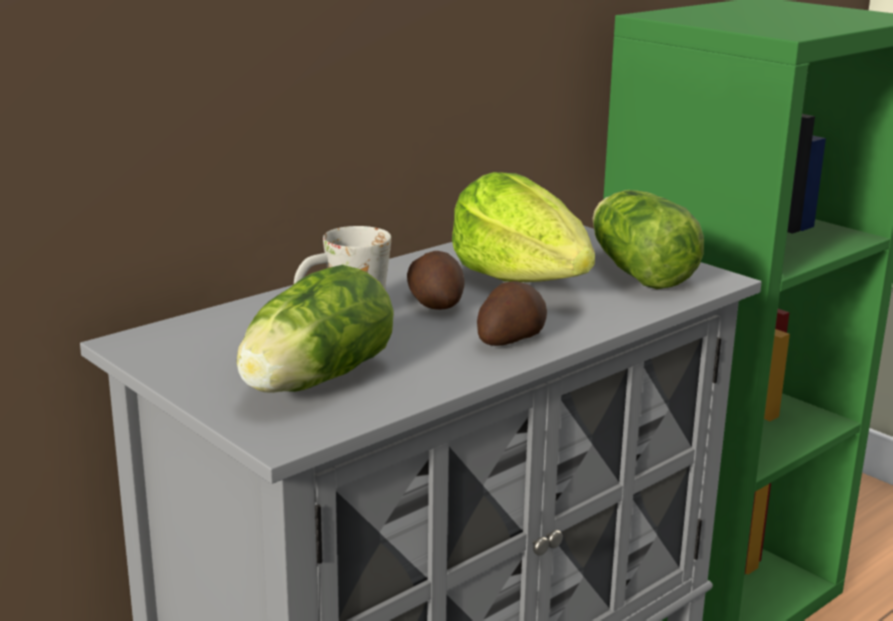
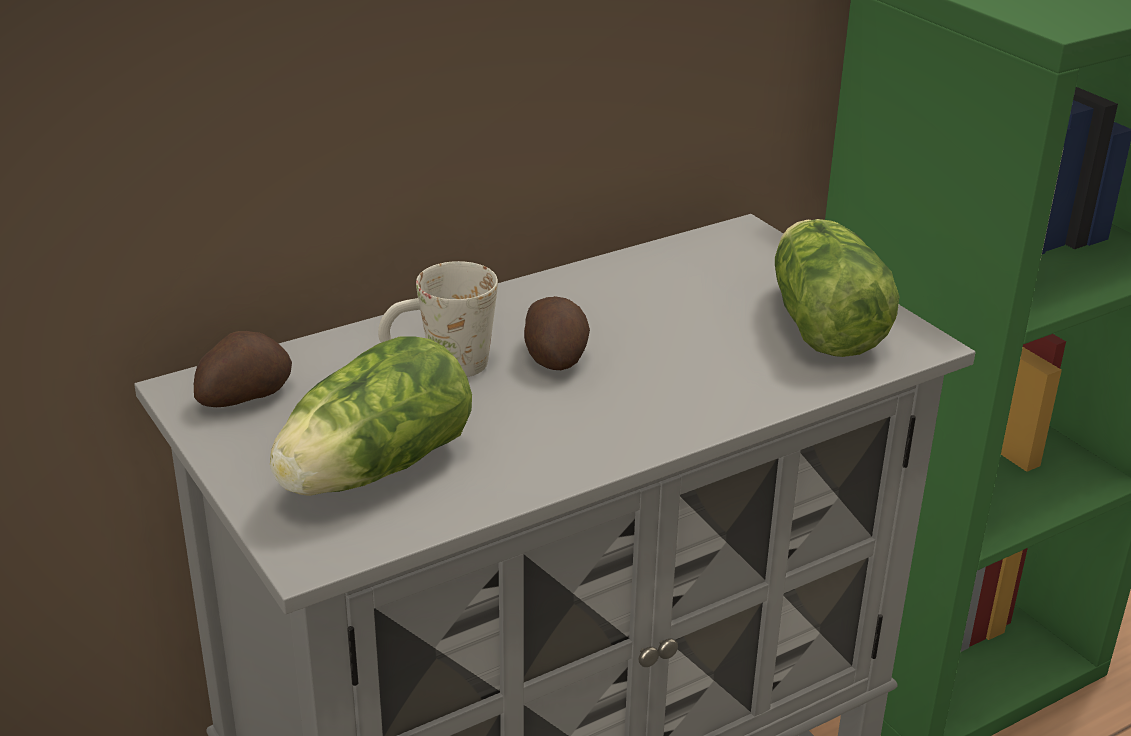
camera: 10 degrees right, 10 degrees up
(509, 338) = (622, 422): potato -> potato (243, 395)
(524, 280) = (675, 326): lettuce -> none

